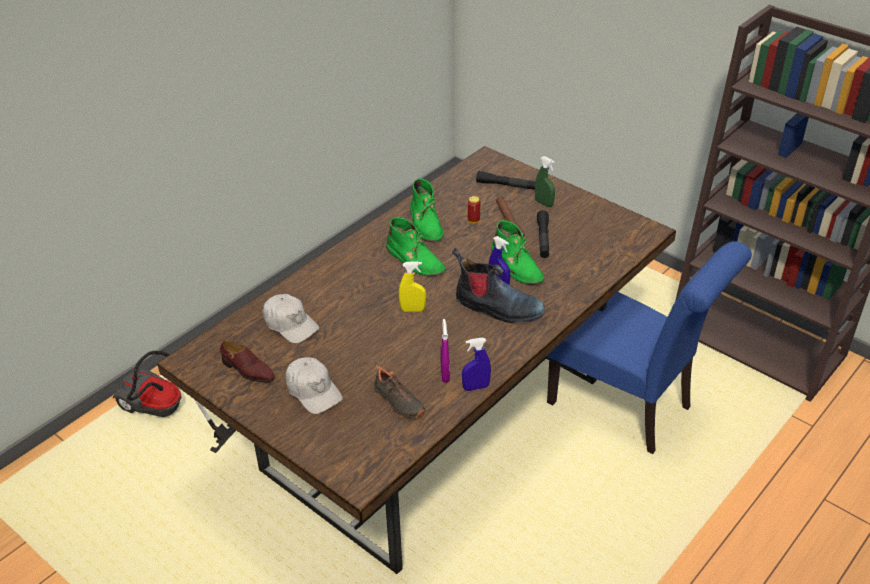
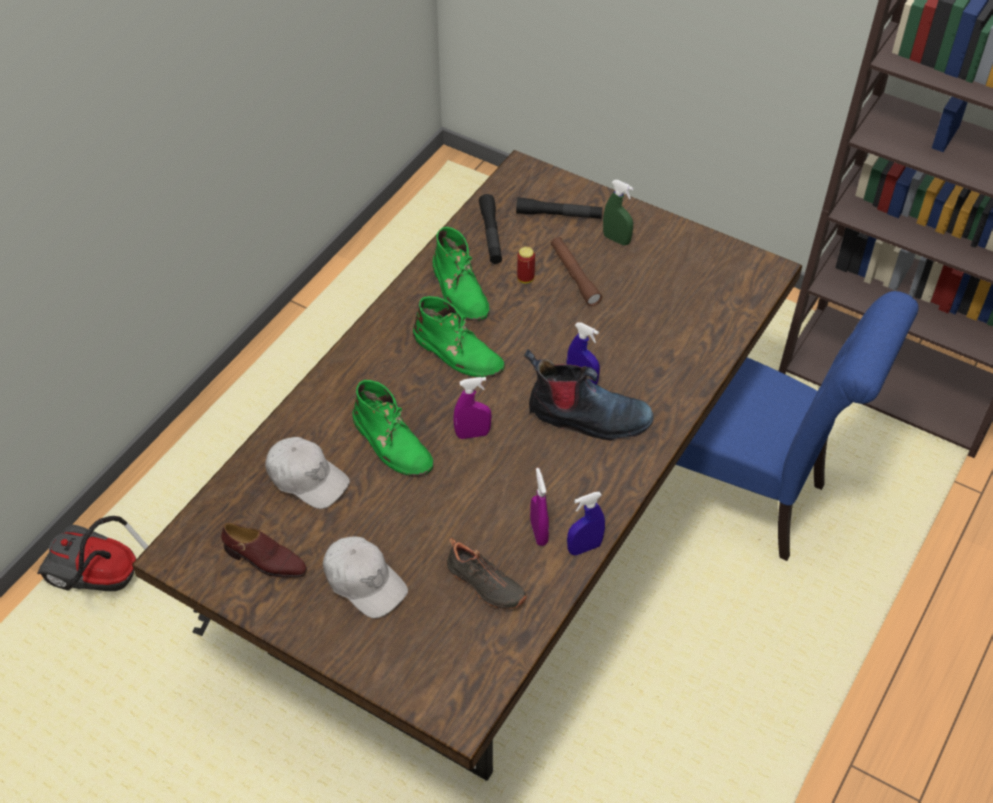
camera: 10 degrees left, 10 degrees up
(413, 309) = (472, 434): yellow spray bottle -> purple spray bottle
(516, 266) = (600, 347): green boot -> green boot (392, 443)
(543, 239) = (627, 298): black flashlight -> black flashlight (491, 235)

